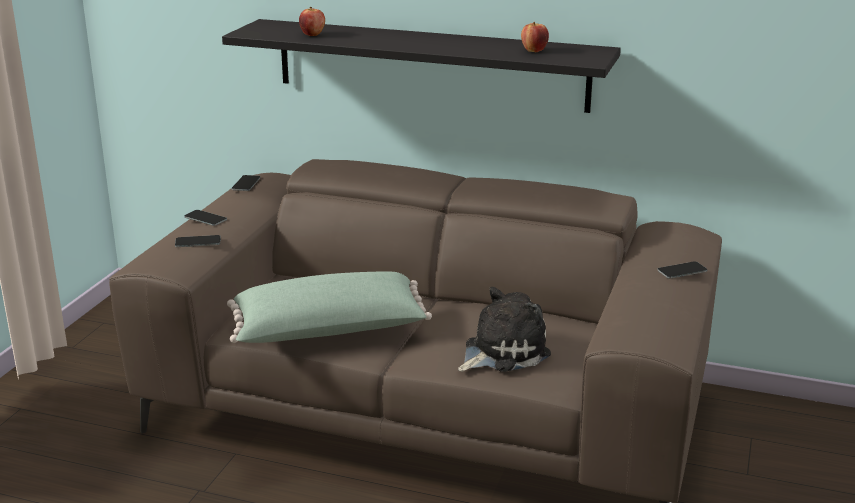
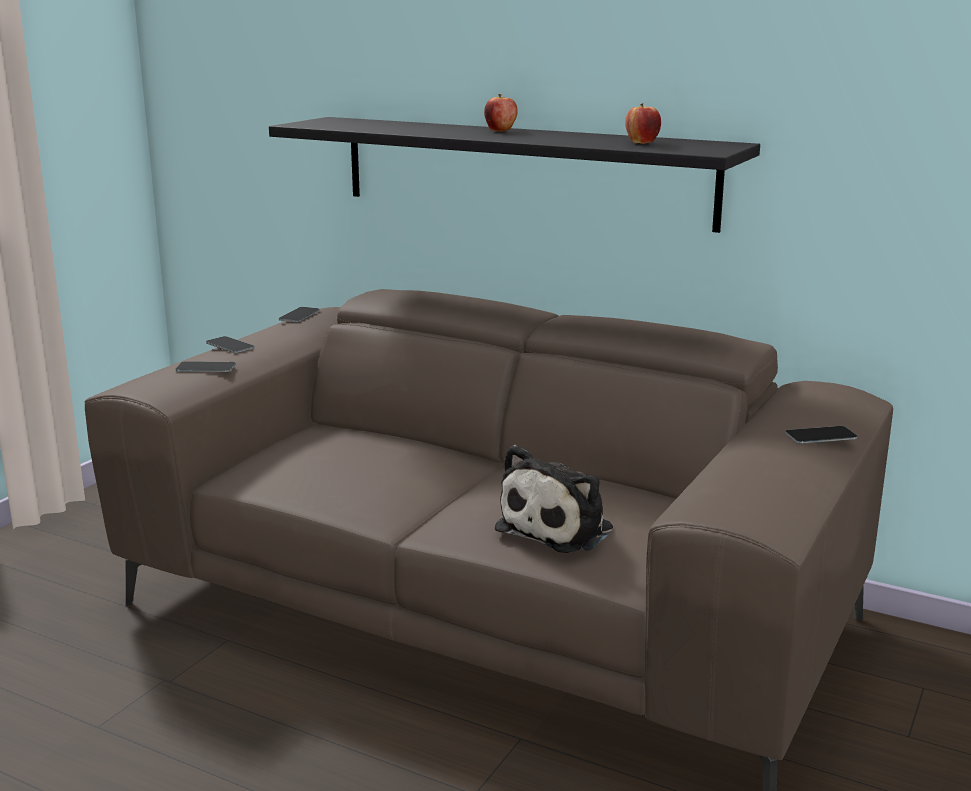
camera: 10 degrees right, 5 degrees down
(312, 35) = (376, 127): apple -> apple (500, 130)
(329, 332) = (346, 489): green pillow -> none
(502, 352) = (560, 528): plush toy -> plush toy turned 150 degrees clockwise

